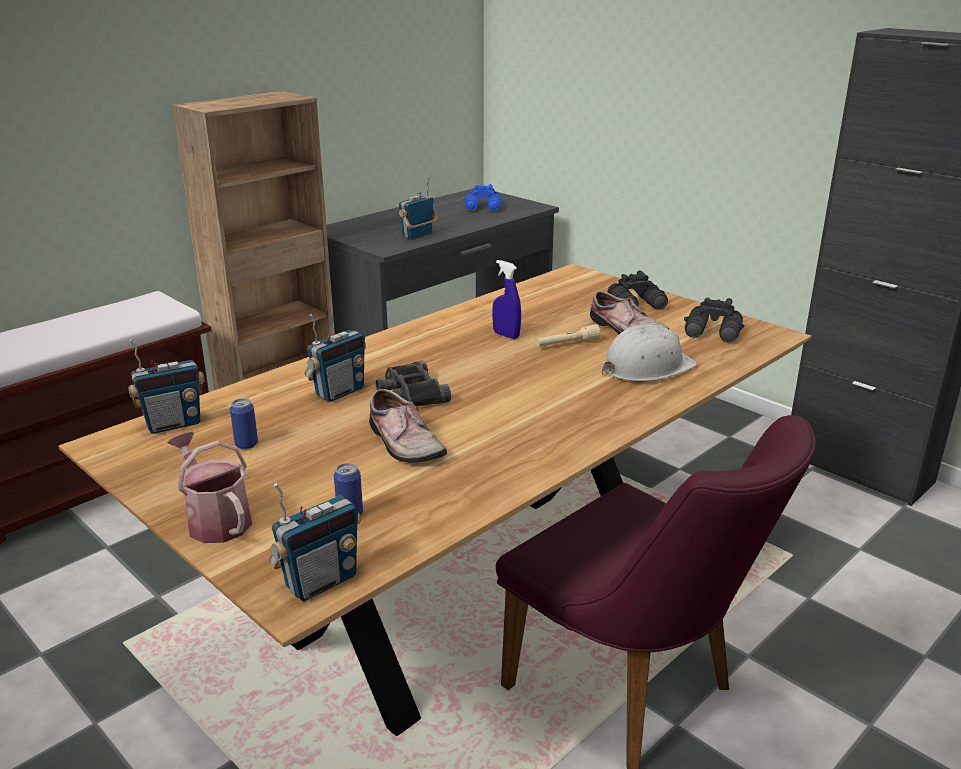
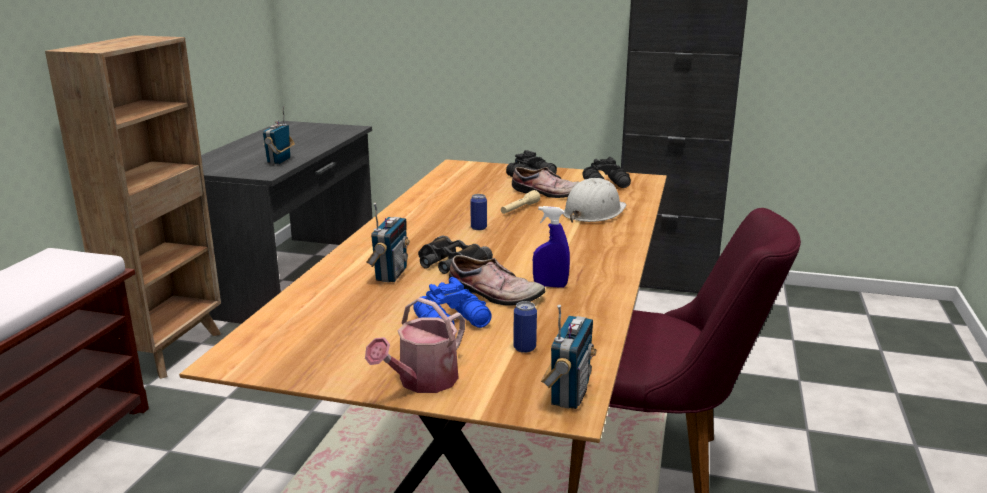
camera: 30 degrees left, 5 degrees down
(173, 424) = (274, 330): radio -> none
(215, 519) = (422, 382): watering can -> watering can turned 75 degrees counterclockwise
(246, 444) = (367, 327): can -> can (478, 228)
(483, 207) = (309, 134): blue binoculars -> blue binoculars (454, 322)
(506, 335) = (466, 212): blue spray bottle -> blue spray bottle (550, 285)

